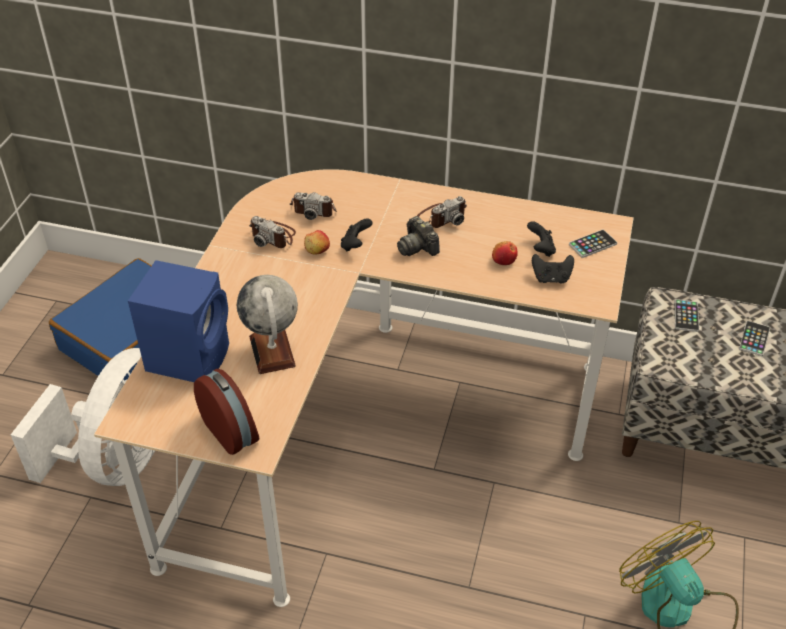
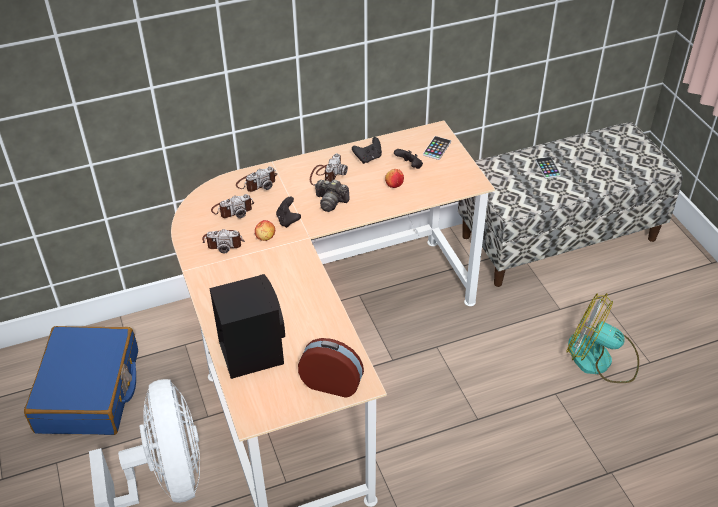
camera: 35 degrees left, 0 degrees up
(190, 356) = (251, 351): blue speaker -> black speaker
(272, 351) = (305, 318): globe -> none
(363, 193) = (257, 183): none -> camera
(551, 278) = (433, 181): black game controller -> black game controller (368, 158)
(686, 316) = (499, 173): phone -> none

